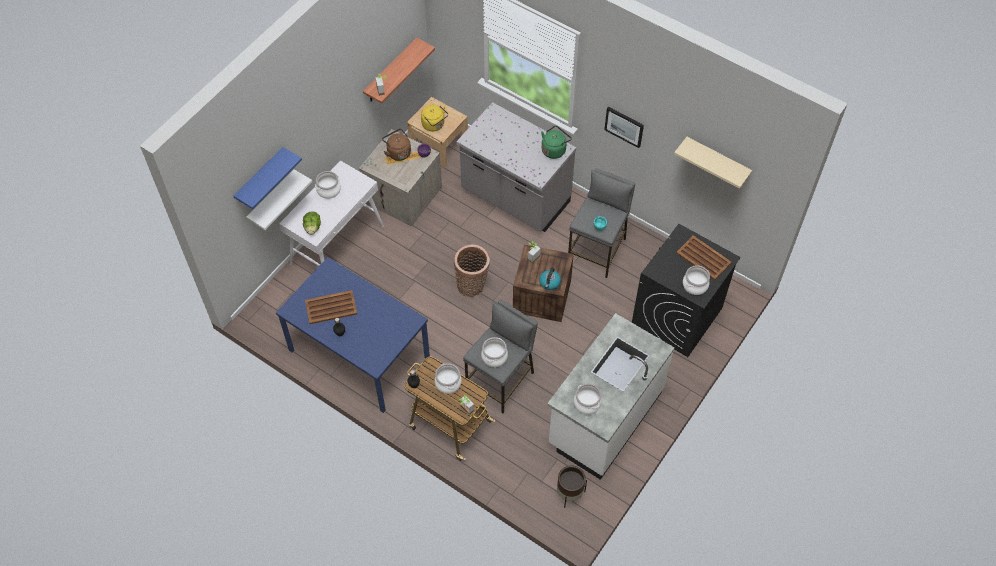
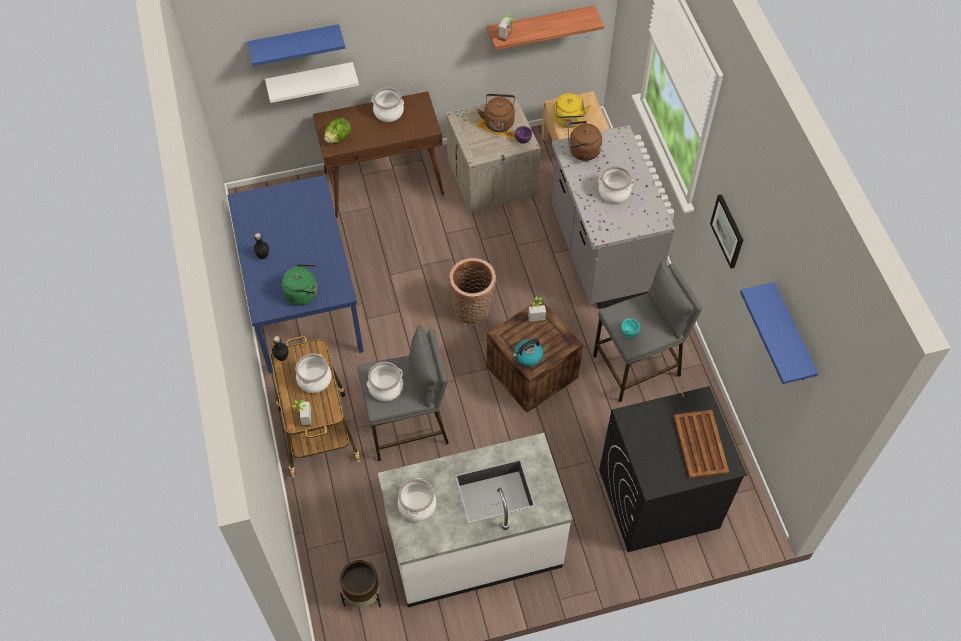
camera: 40 degrees right, 0 degrees up
(330, 307) = (279, 225): brown tray -> none
(337, 244) = (384, 183): white console table -> brown console table
(480, 136) = (582, 151): none -> brown kettle
(554, 149) = (647, 215): green kettle -> green kettle (303, 293)
(695, 285) = (660, 467): cooking pot -> cooking pot (614, 192)
(717, 161) = (791, 336): beige shelf -> blue shelf

